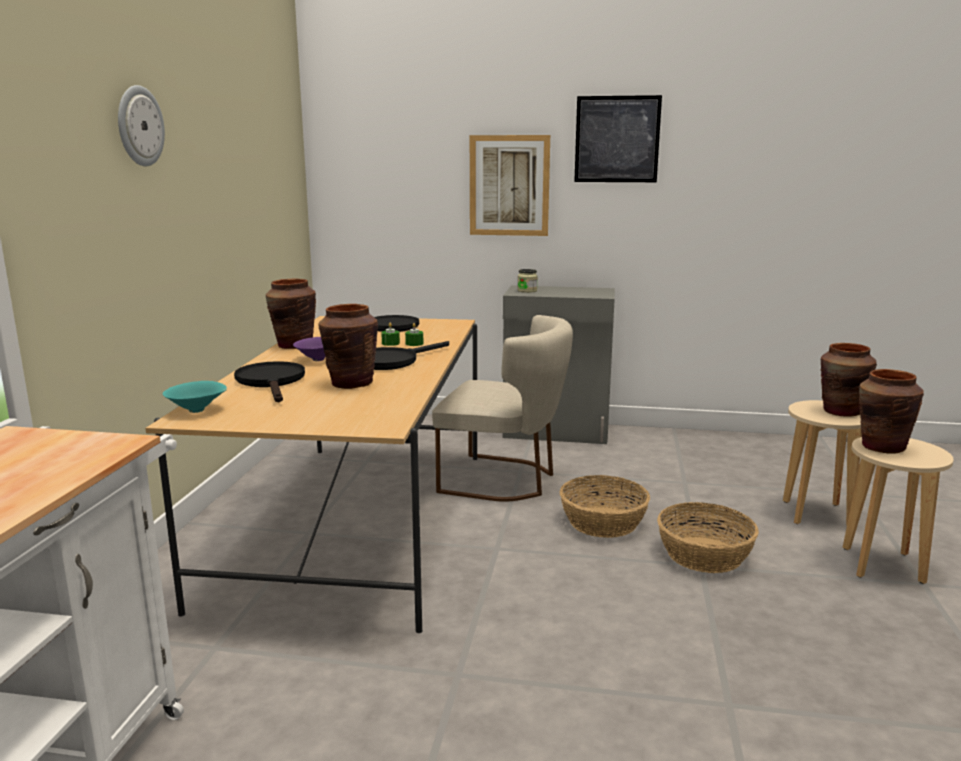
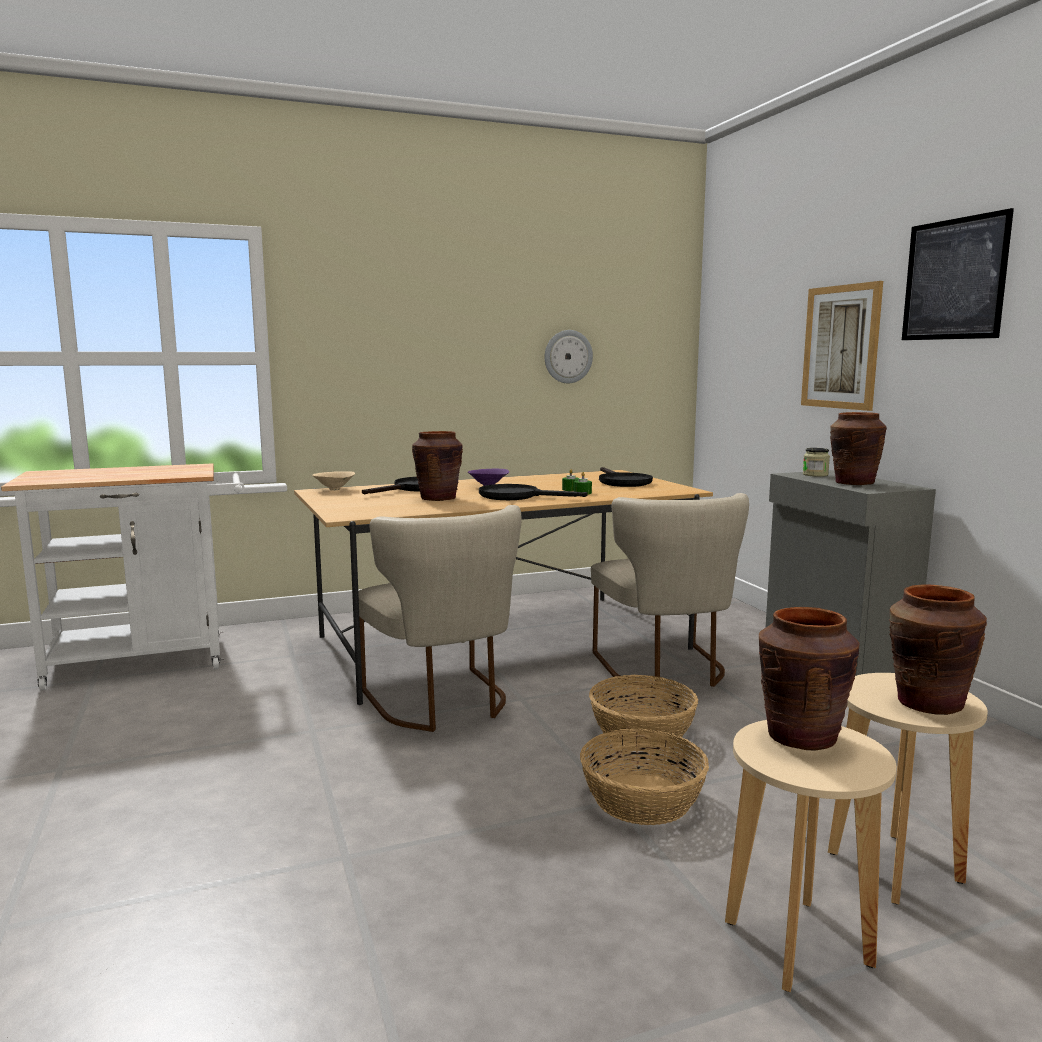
camera: 60 degrees right, 5 degrees down
(139, 126) = (424, 293): wall clock -> wall clock (568, 356)
(198, 410) = (335, 490): turquoise bowl -> beige bowl
(294, 345) = (517, 478): brown vase -> brown vase (853, 483)
(468, 586) = (443, 703): none -> beige chair

